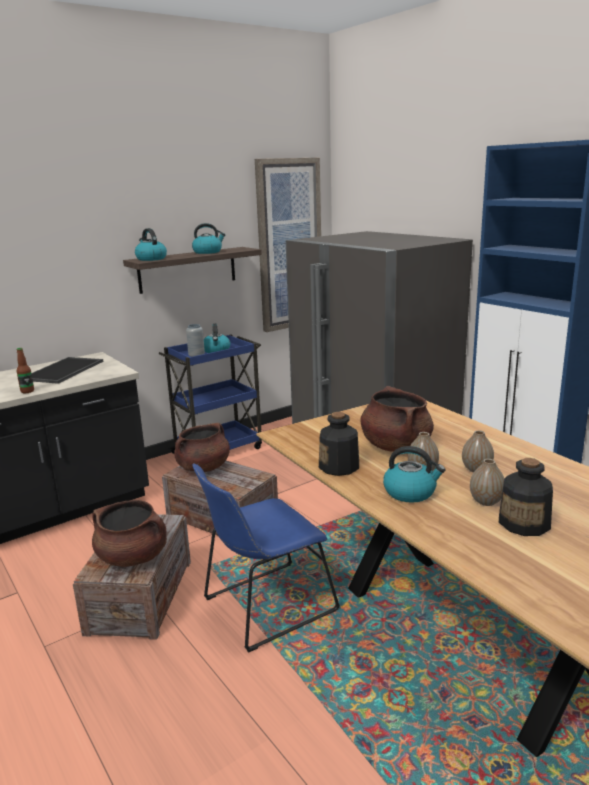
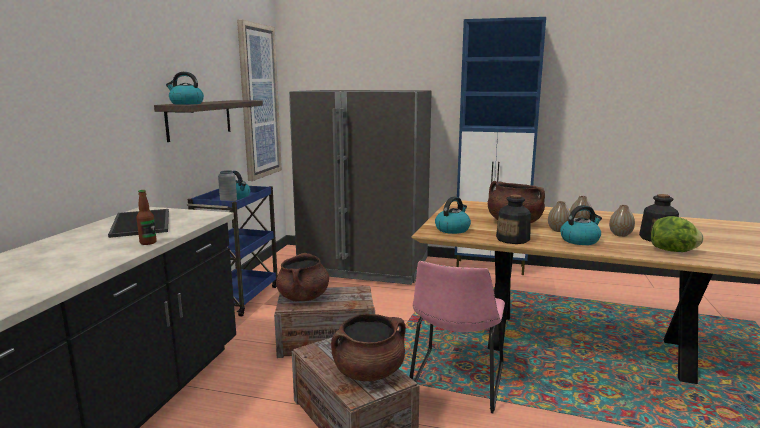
camera: 40 degrees left, 5 degrees down
(208, 252) = (221, 101): kettle -> kettle (452, 229)
(265, 607) = (456, 382): blue chair -> pink chair
(491, 548) = (673, 251): none -> lettuce

